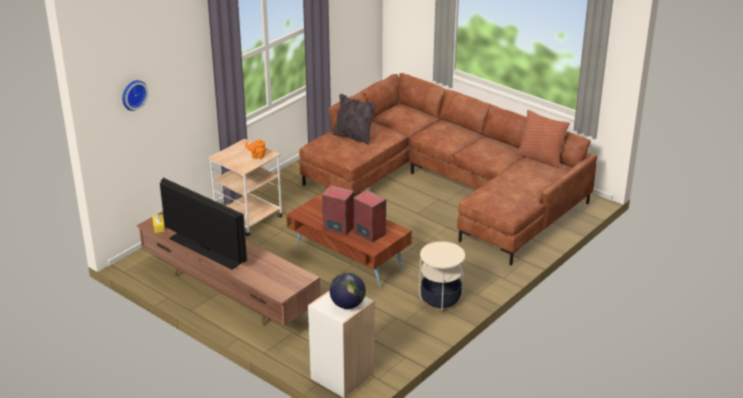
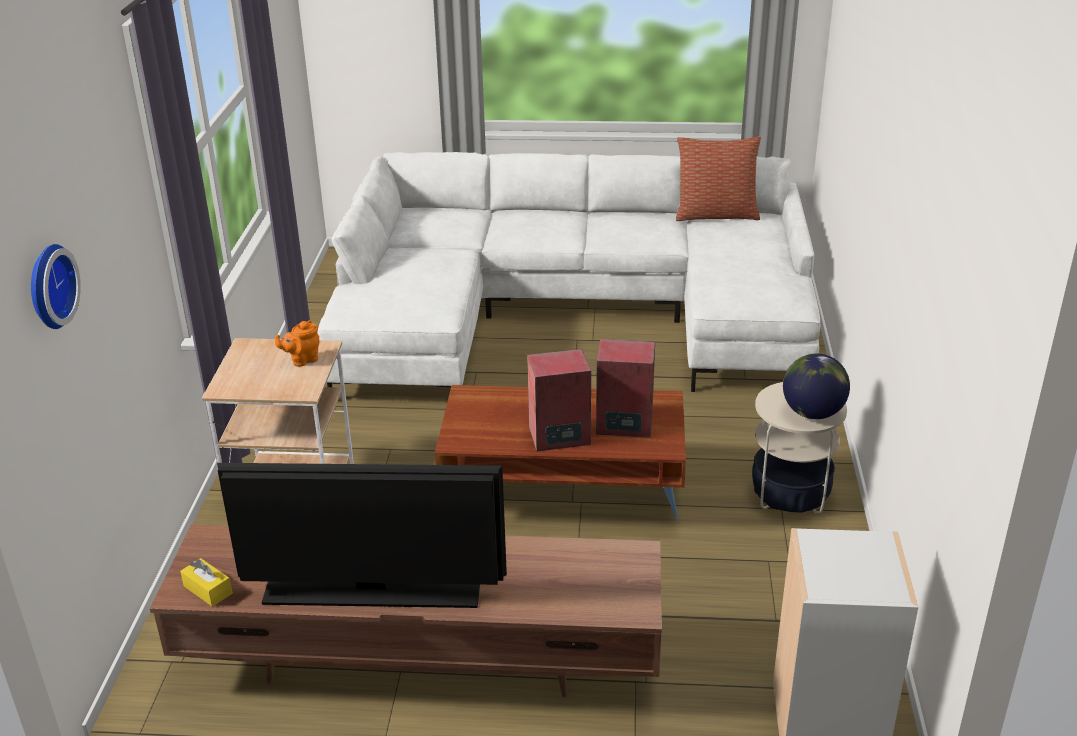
camera: 35 degrees left, 0 degrees up
(347, 305) = (870, 564): globe -> globe (812, 413)
(354, 137) = (400, 278): black pillow -> none
(449, 187) = (570, 316): brown sofa -> white sofa

